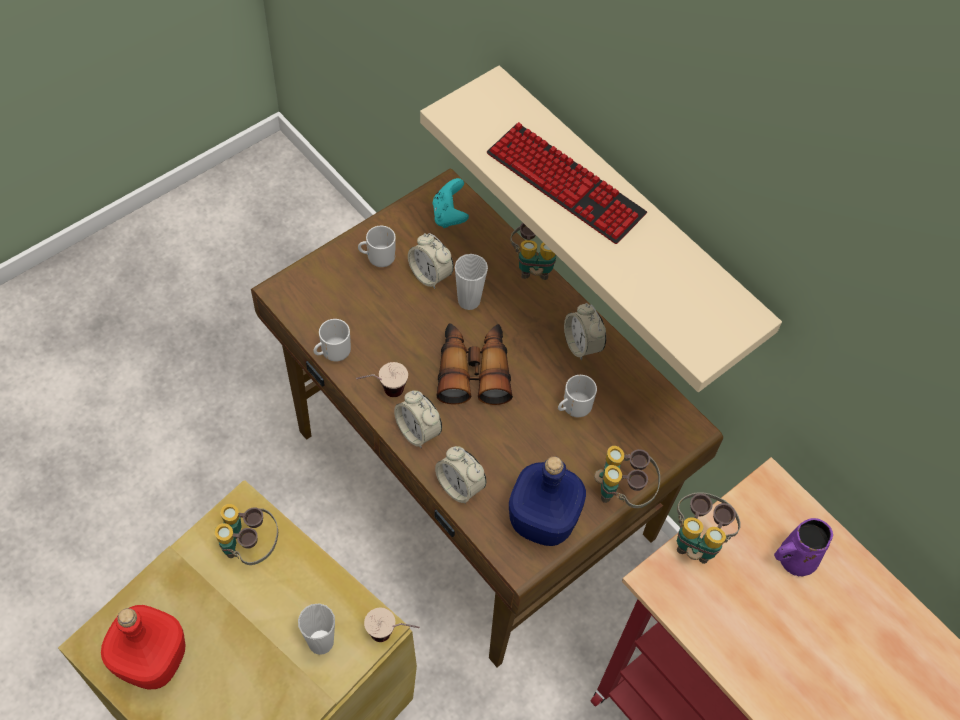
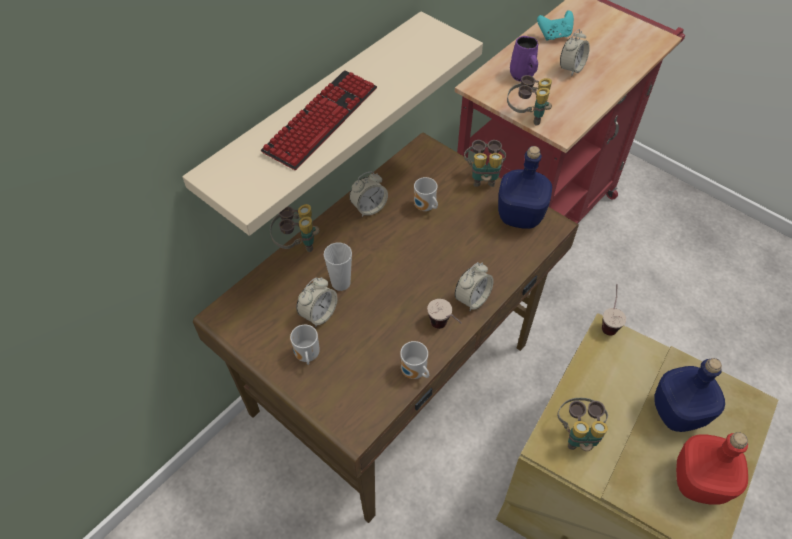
camera: 95 degrees left, 5 degrees down
(241, 669) = (676, 413): none -> blue bottle
(321, 642) = (632, 365): cup -> none
(449, 215) = (250, 310): turquoise game controller -> turquoise game controller (554, 35)
(460, 486) = (510, 266): alarm clock -> alarm clock (571, 68)
(473, 369) = (406, 271): binoculars -> none

